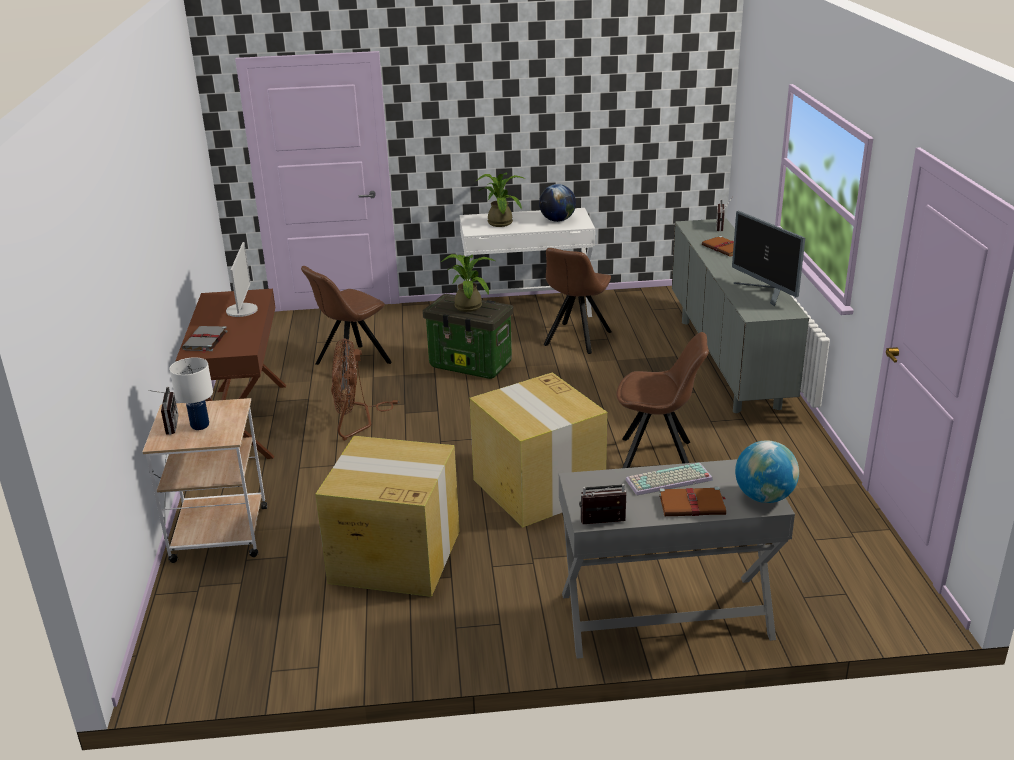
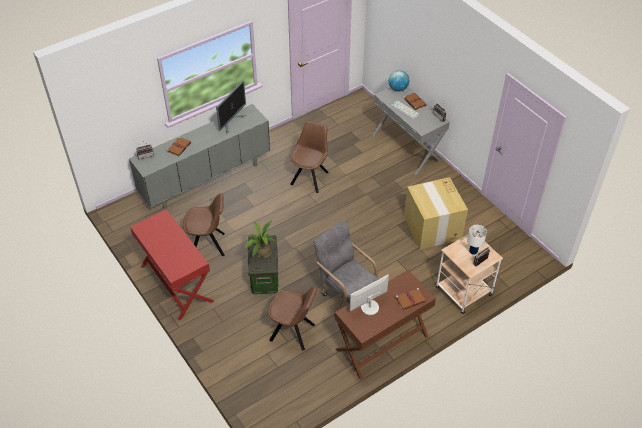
camera: 120 degrees left, 20 degrees up
(205, 341) = (410, 299): grey book -> brown book
(356, 416) = (345, 297): brown fan -> grey office chair
(500, 222) = (175, 256): potted plant -> none
(527, 308) = (176, 283): white desk -> red desk
(539, 488) = (358, 205): cardboard box -> none
(557, 220) = (160, 230): globe -> none
(657, 456) = (310, 178): brown chair -> brown chair turned 45 degrees clockwise

